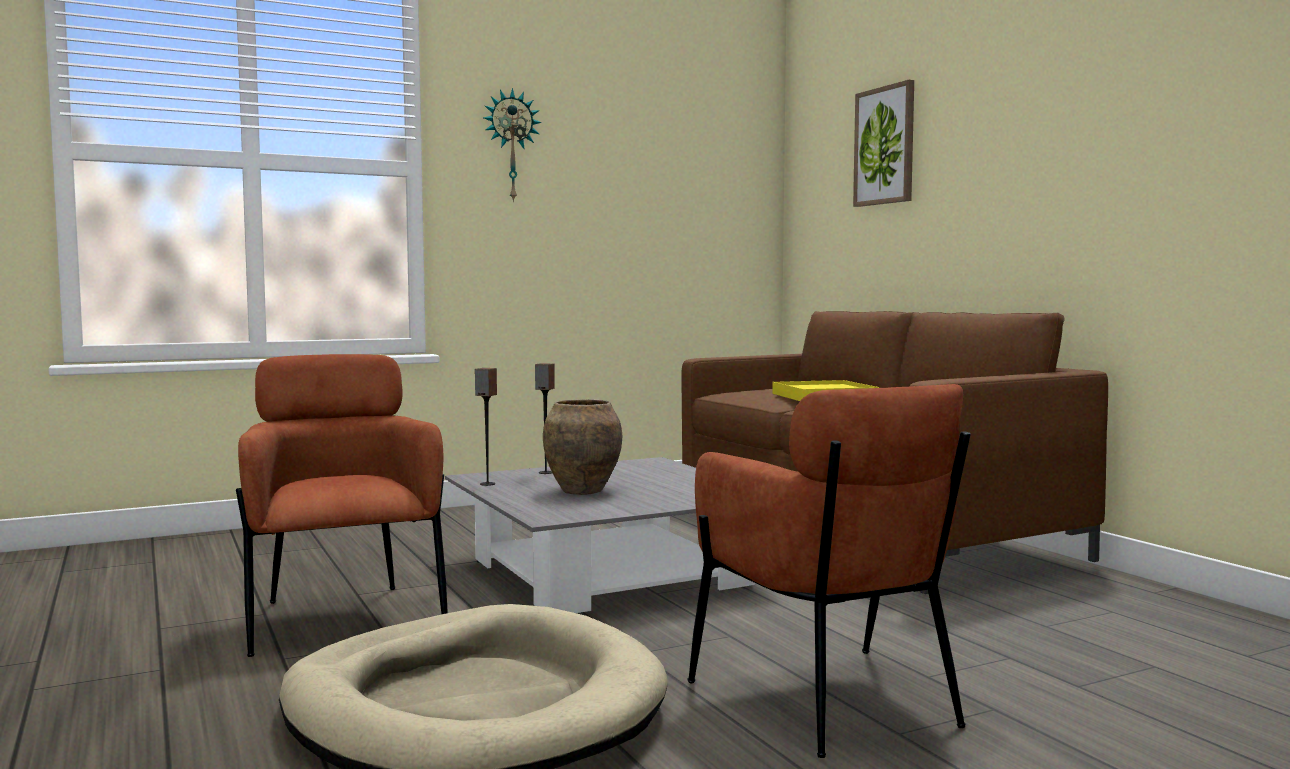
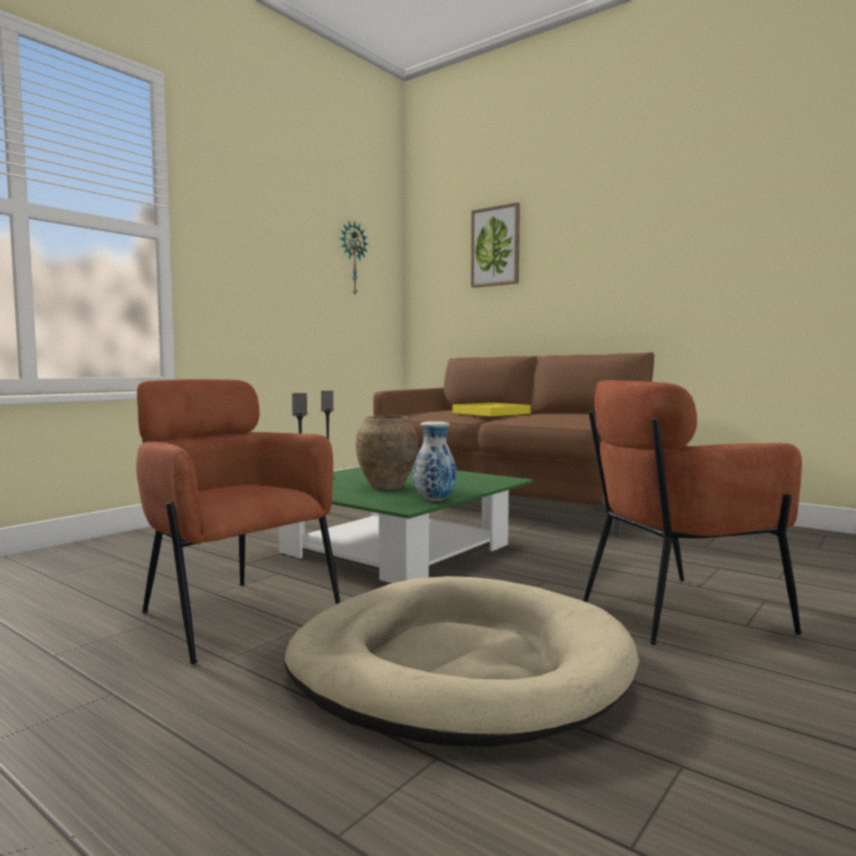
camera: 25 degrees left, 0 degrees up
(511, 146) = (235, 223): wall clock -> wall clock (352, 258)
(599, 512) = (434, 500): none -> vase
(610, 573) = (397, 549): grey coffee table -> green coffee table
(832, 701) = (677, 612): brown armchair -> brown armchair turned 120 degrees clockwise

